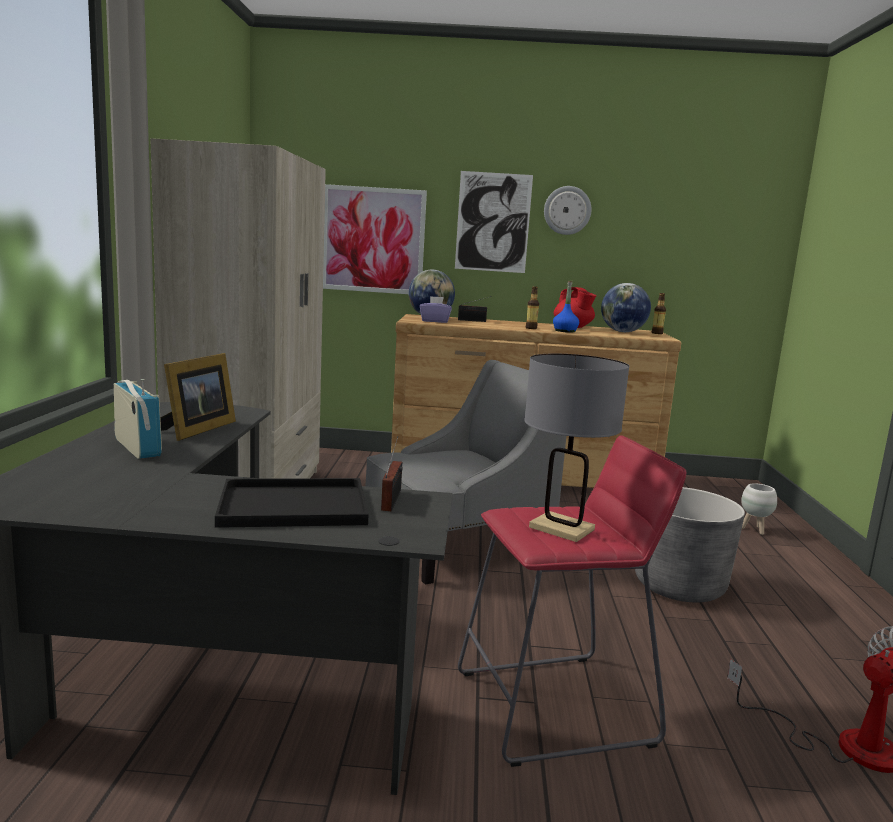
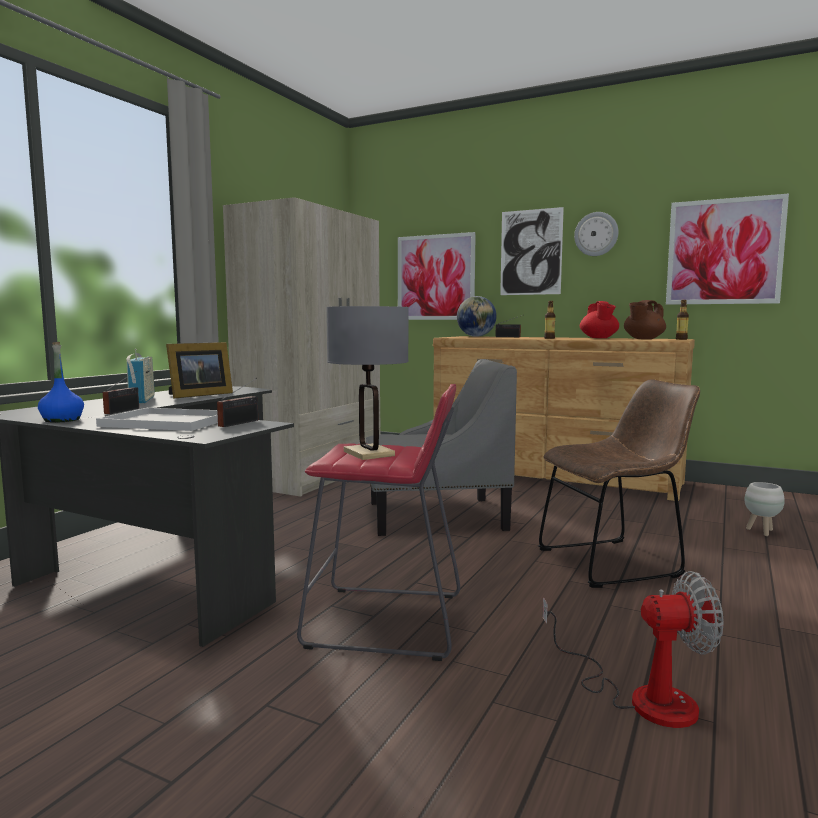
camera: 25 degrees right, 5 degrees down
(170, 480) = (124, 410): none -> radio
(296, 505) = (170, 422): black tray -> white tray
(435, 321) = (470, 337): purple tissue box -> none
(565, 331) = (578, 339): blue bottle -> blue bottle (62, 420)
(622, 332) = (643, 339): globe -> brown teapot
(679, 586) = (614, 562): grey planter -> brown chair
(692, 244) = (724, 252): none -> picture

